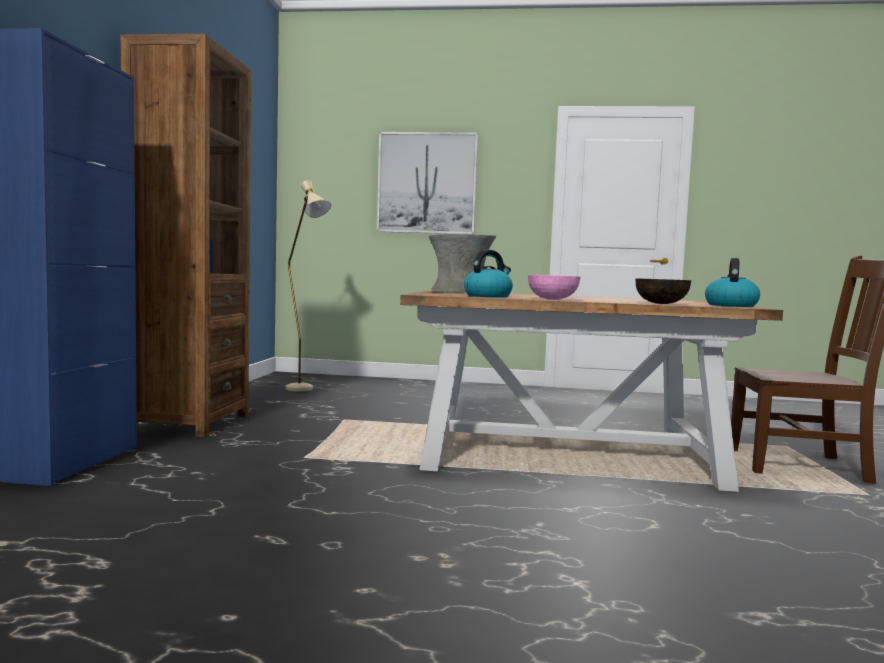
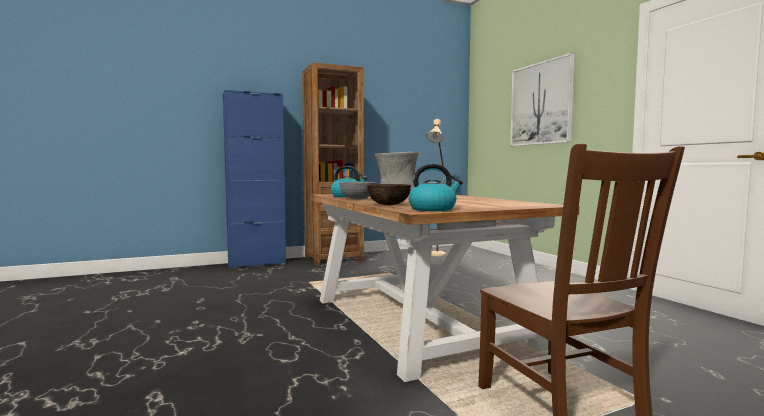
camera: 60 degrees right, 0 degrees up
(552, 299) = (358, 199): pink bowl -> grey bowl

